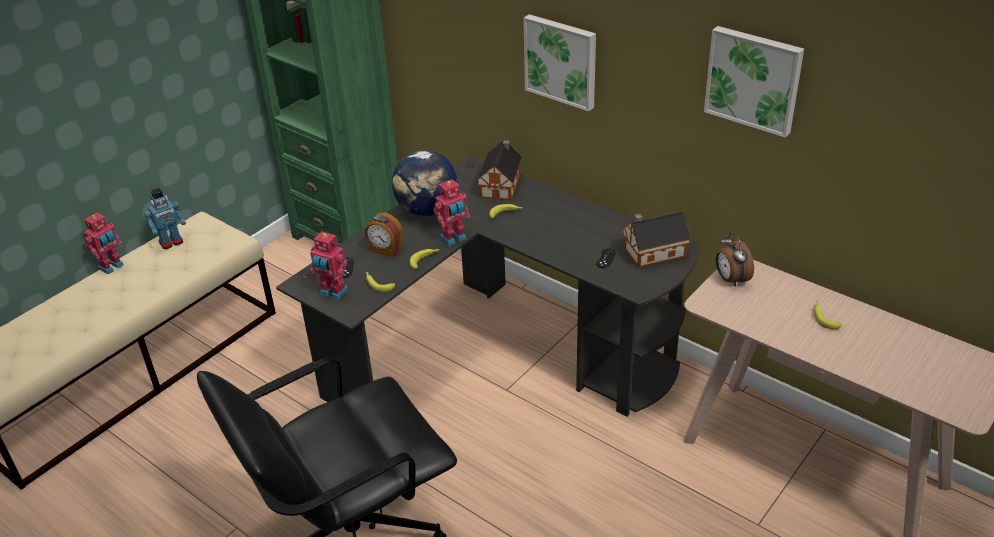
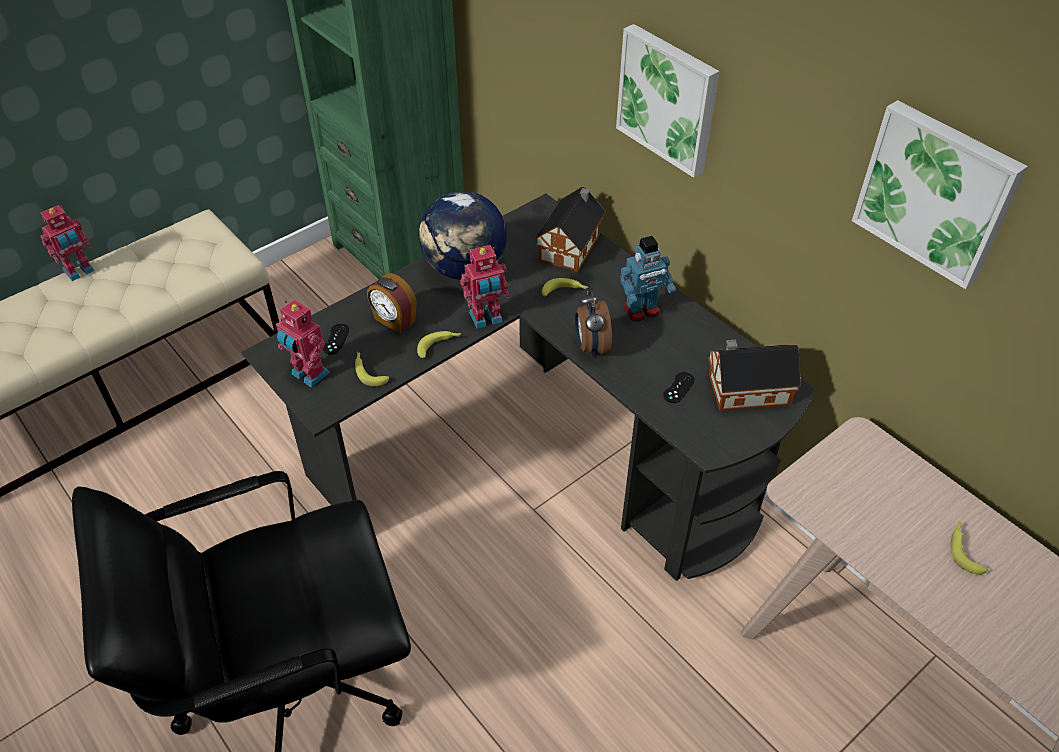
camera: 10 degrees right, 10 degrees up
(171, 242) = (158, 248): toy robot -> toy robot (641, 310)
(730, 279) = (842, 458): alarm clock -> alarm clock (591, 347)

